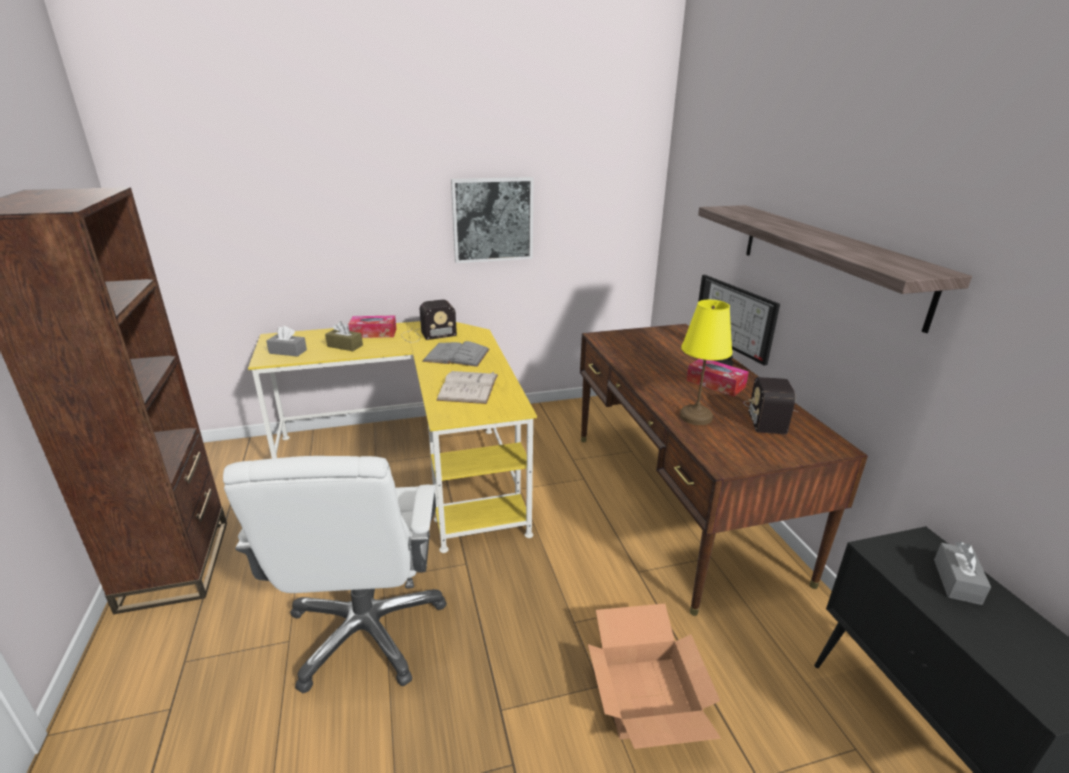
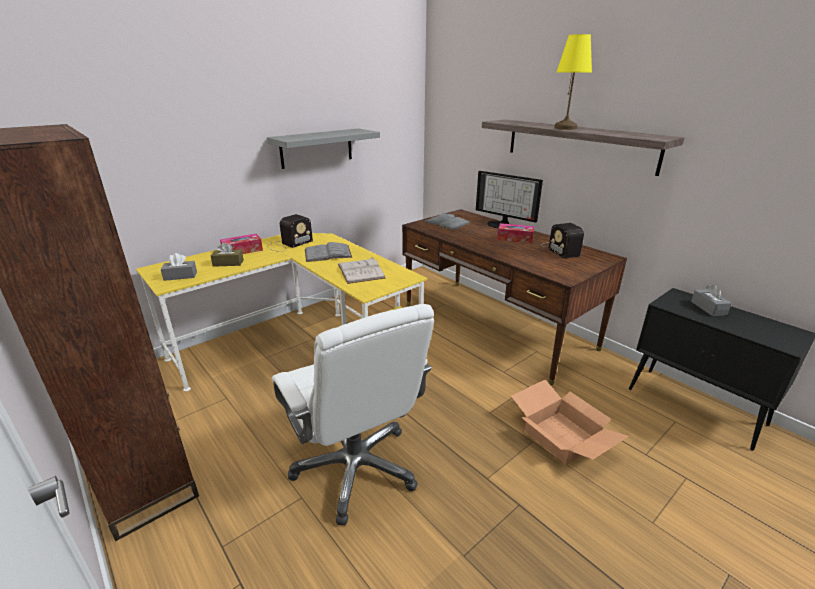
camera: 25 degrees left, 0 degrees up
(492, 219) = (316, 148): picture -> grey shelf
(642, 341) = (446, 222): none -> grey book
(696, 417) = (524, 258): yellow table lamp -> yellow table lamp (566, 128)

